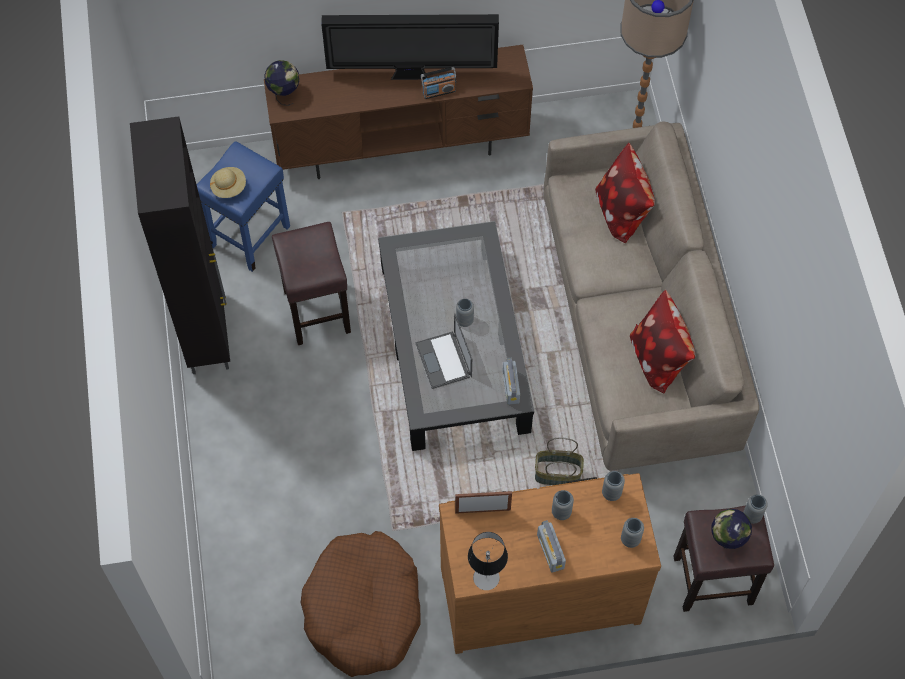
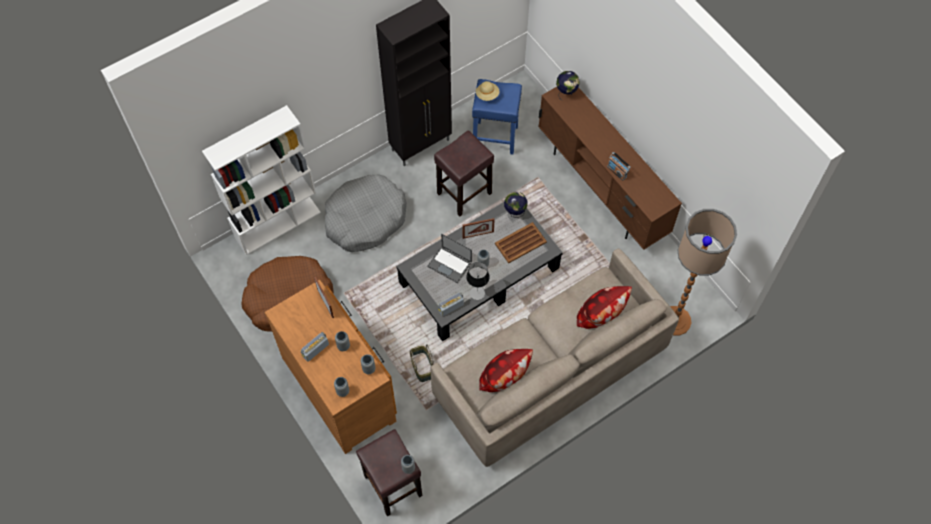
camera: 65 degrees right, 0 degrees up
(230, 577) = (278, 224): none -> white bookcase
(287, 454) = (365, 219): none -> grey dog bed
(412, 75) = (620, 152): television -> none
(416, 308) = (478, 234): none -> picture frame
(444, 360) = (450, 264): laptop -> laptop turned 105 degrees counterclockwise
(456, 262) = (521, 243): none -> brown tray
(486, 577) = (284, 322): table lamp -> table lamp (477, 293)
(726, 539) = (385, 459): globe -> globe (515, 212)

